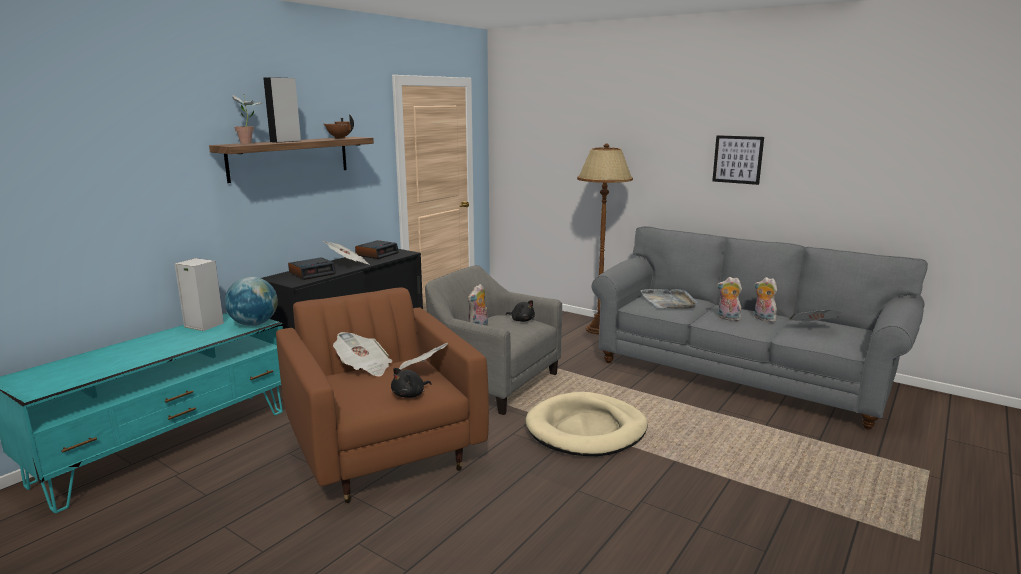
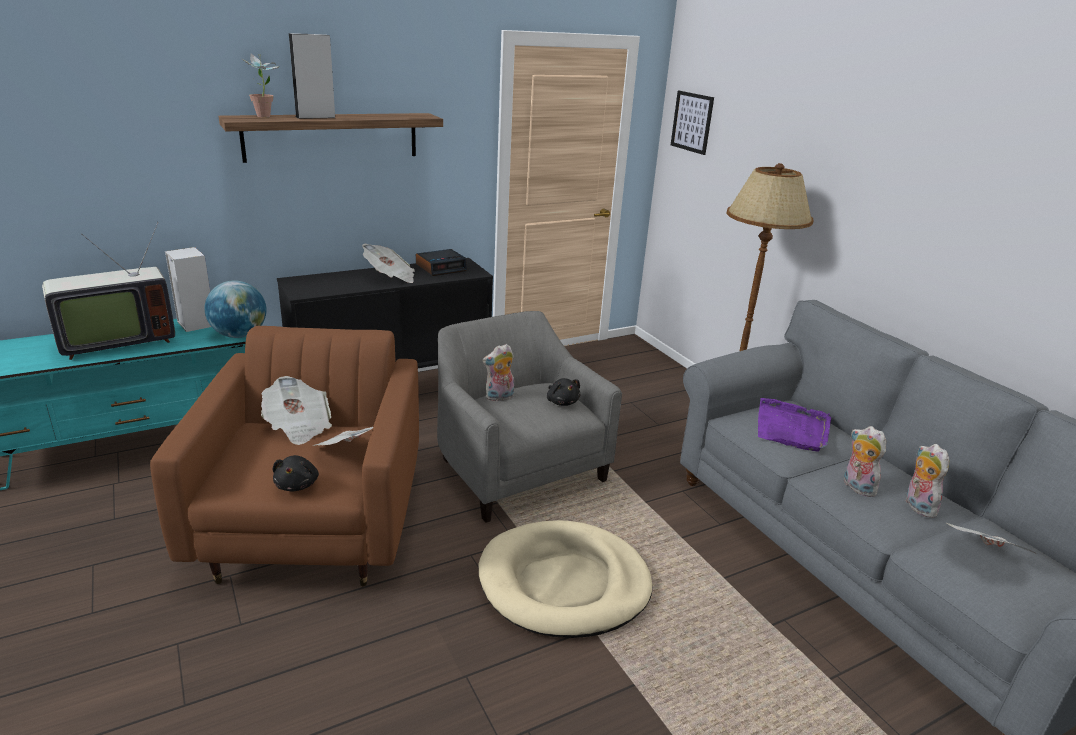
camera: 25 degrees right, 10 degrees up
(147, 348) = (115, 342): none -> television
(312, 273) = (337, 283): alarm clock -> none
(340, 138) = (398, 116): brown teapot -> none
(410, 395) = (297, 485): black plush toy -> black plush toy turned 75 degrees counterclockwise
(669, 301) = (791, 428): grey tray -> purple tray
(737, 159) = (981, 227): picture -> picture (692, 122)

